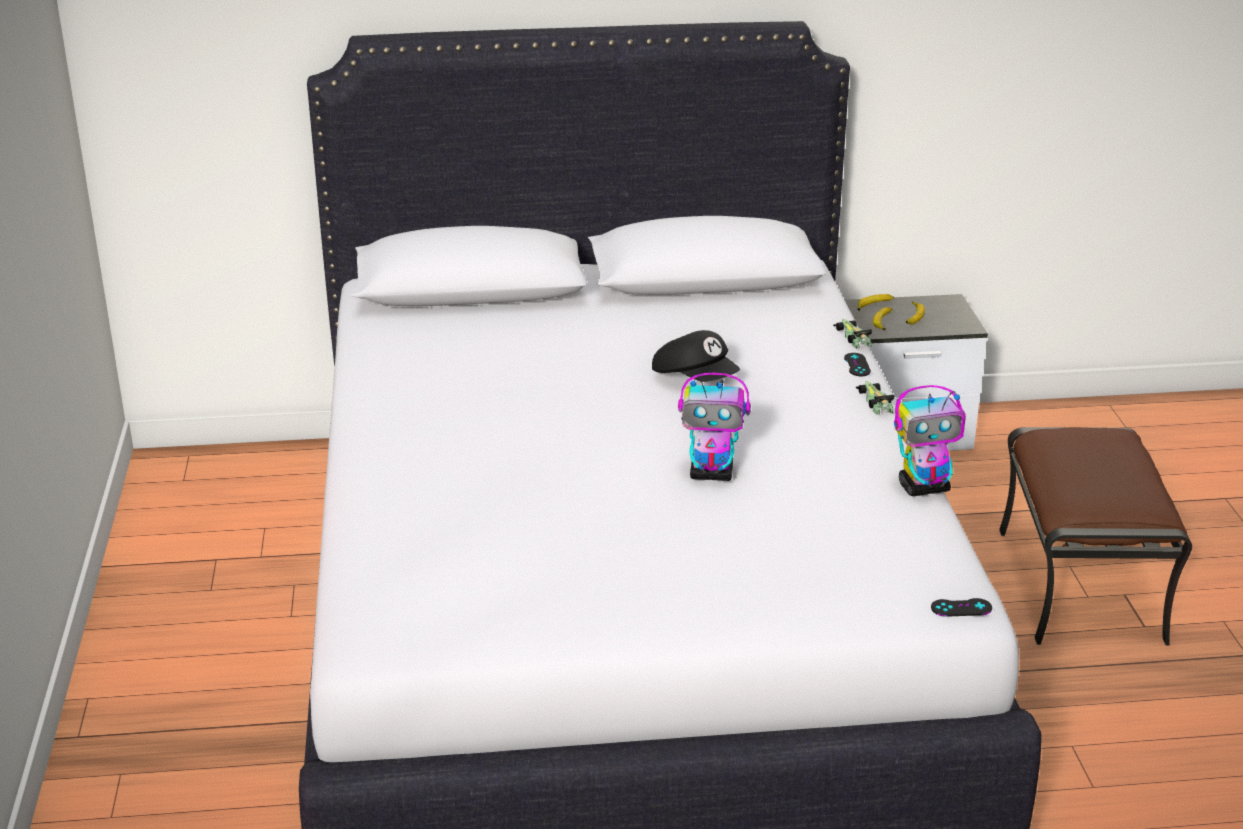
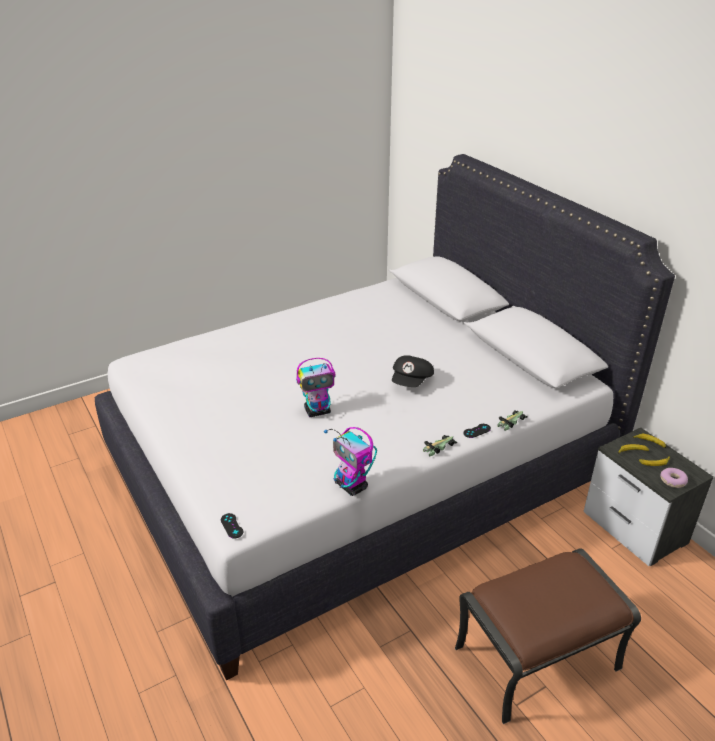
camera: 65 degrees right, 5 degrees up
(712, 474) = (318, 411): toy robot -> toy robot turned 90 degrees counterclockwise
(955, 318) = (673, 481): none -> donut

